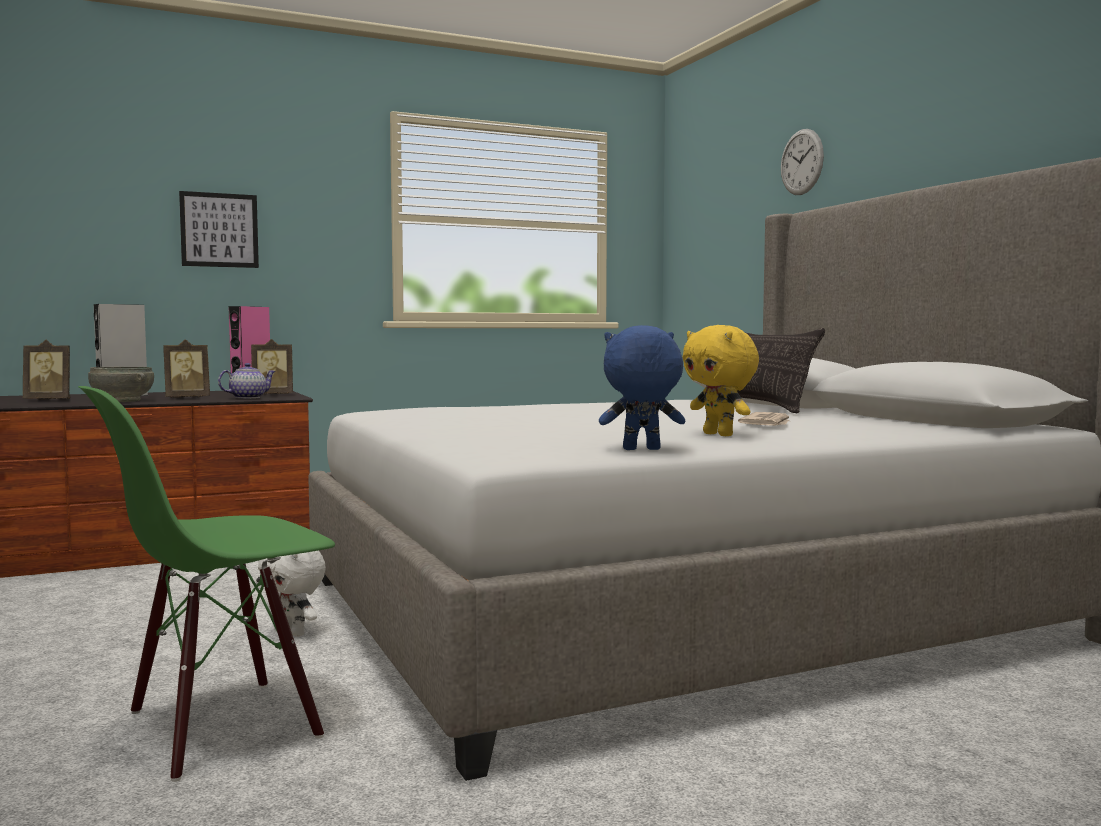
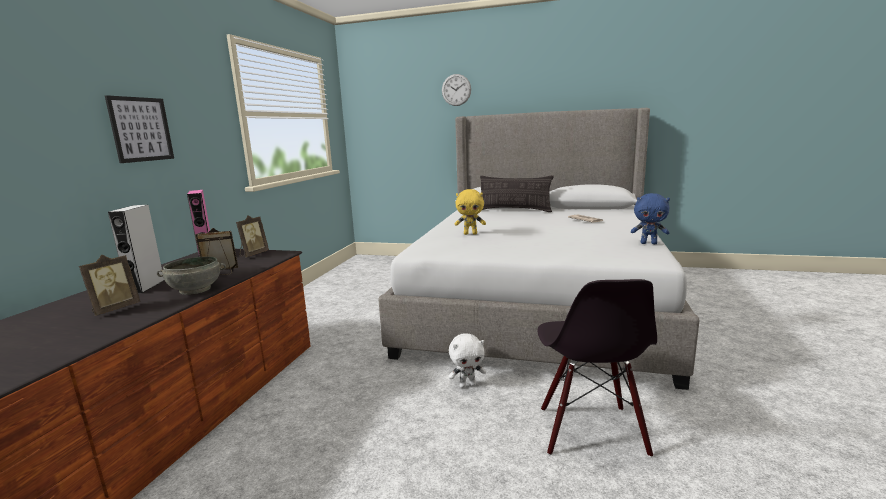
camera: 50 degrees left, 10 degrees up
(187, 398) = (220, 273): picture frame -> picture frame turned 120 degrees counterclockwise
(222, 726) = (590, 431): green chair -> black chair
(248, 398) = (263, 261): teapot -> none
(641, 449) = (649, 243): blue plush toy -> blue plush toy turned 105 degrees counterclockwise
(720, 434) = (614, 229): yellow plush toy -> yellow plush toy (470, 234)

